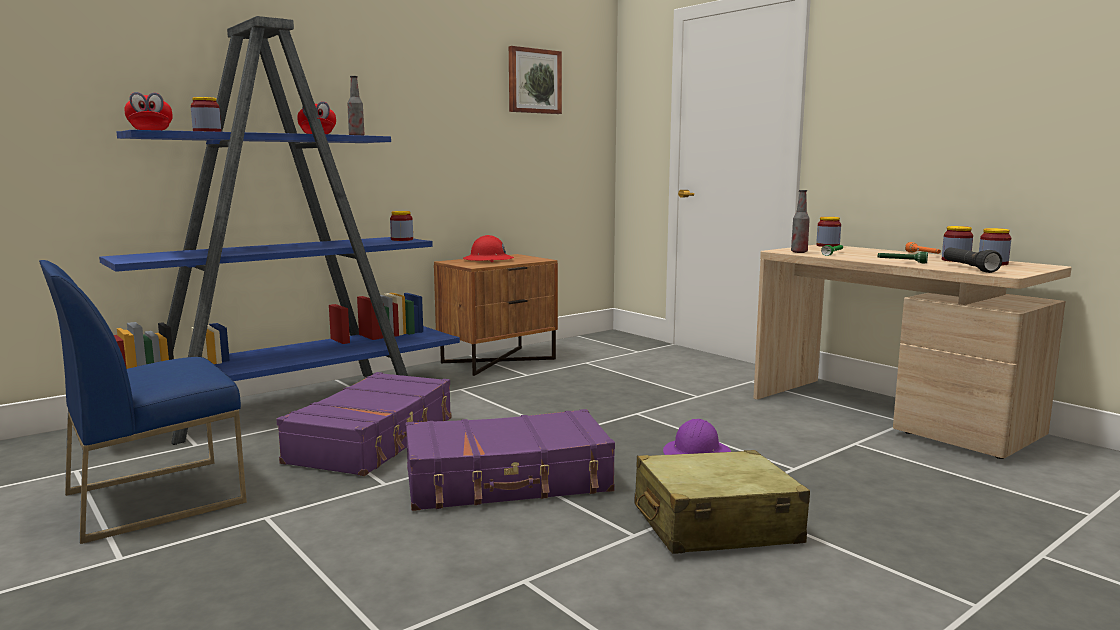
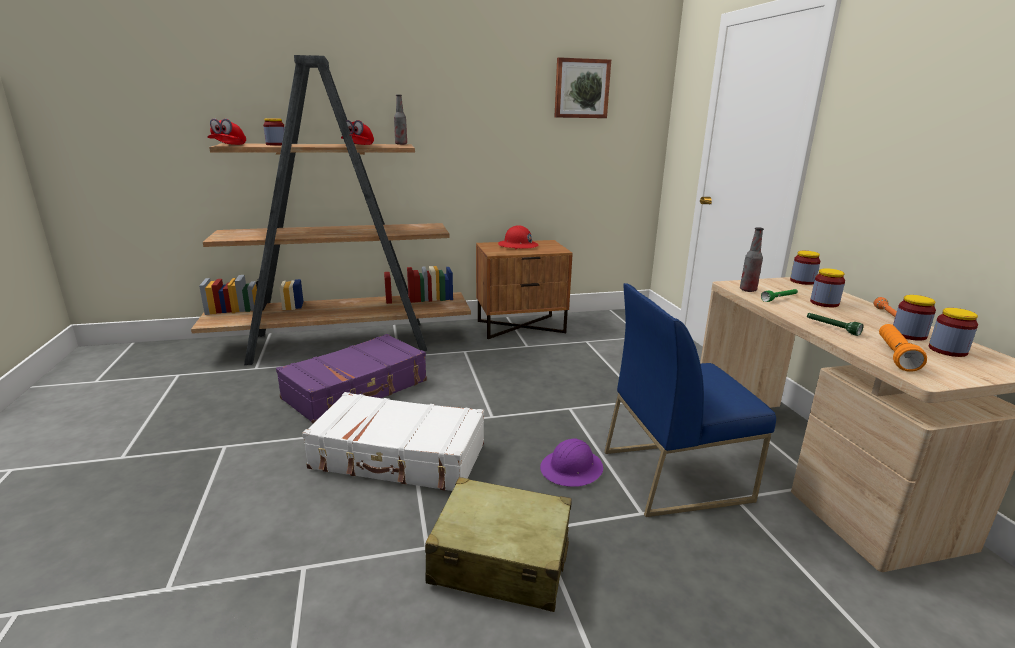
camera: 25 degrees right, 10 degrees up
(156, 497) = (190, 409): blue chair -> blue chair (676, 474)
(290, 404) = (343, 342): blue bookcase -> brown bookcase
(402, 239) = (431, 229): jar -> jar (824, 303)
(508, 481) = (399, 457): purple suitcase -> white suitcase
(968, 268) = (895, 356): black flashlight -> orange flashlight

